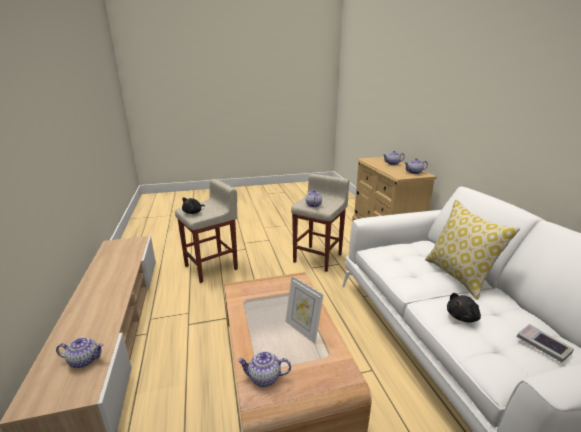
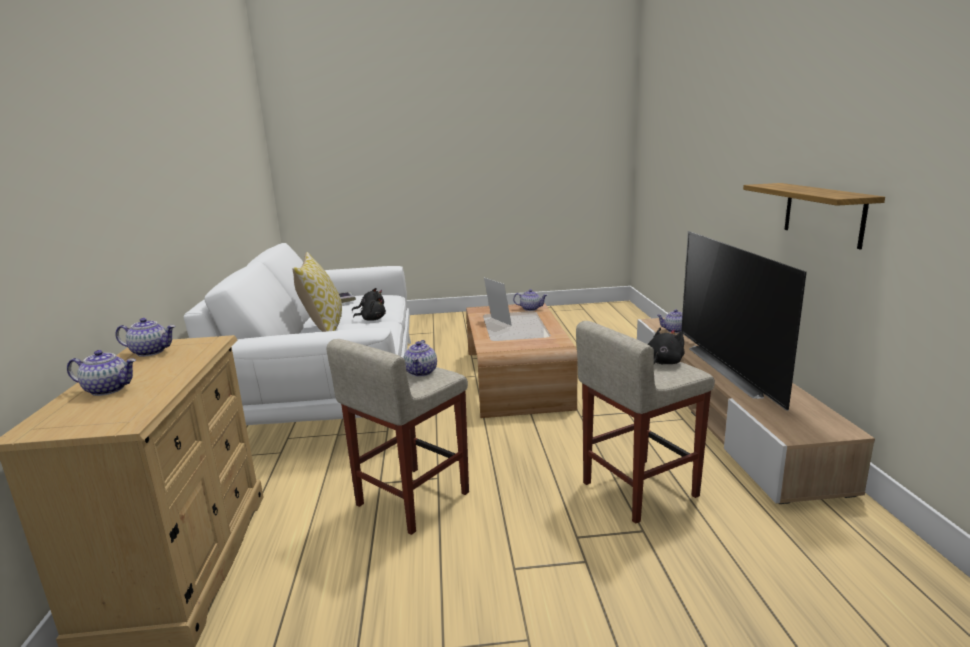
camera: 170 degrees left, 5 degrees down
(46, 162) = (823, 214): none -> shelf
(106, 287) = (733, 369): none -> television
(434, 295) = (372, 319): none -> black plush toy

